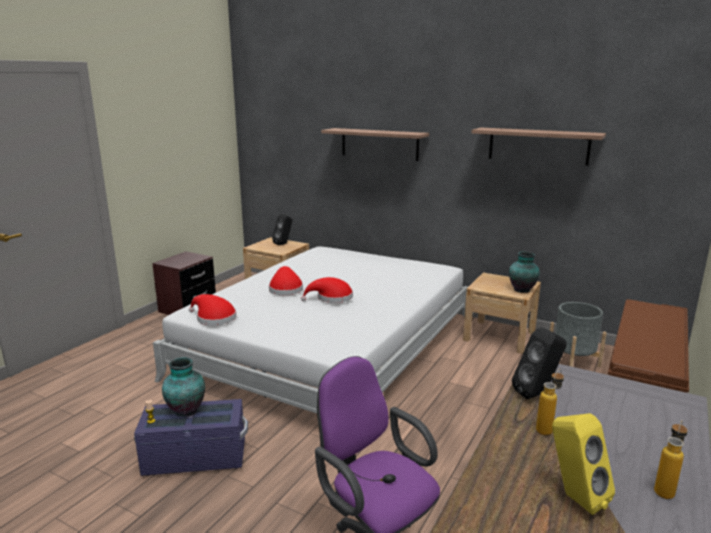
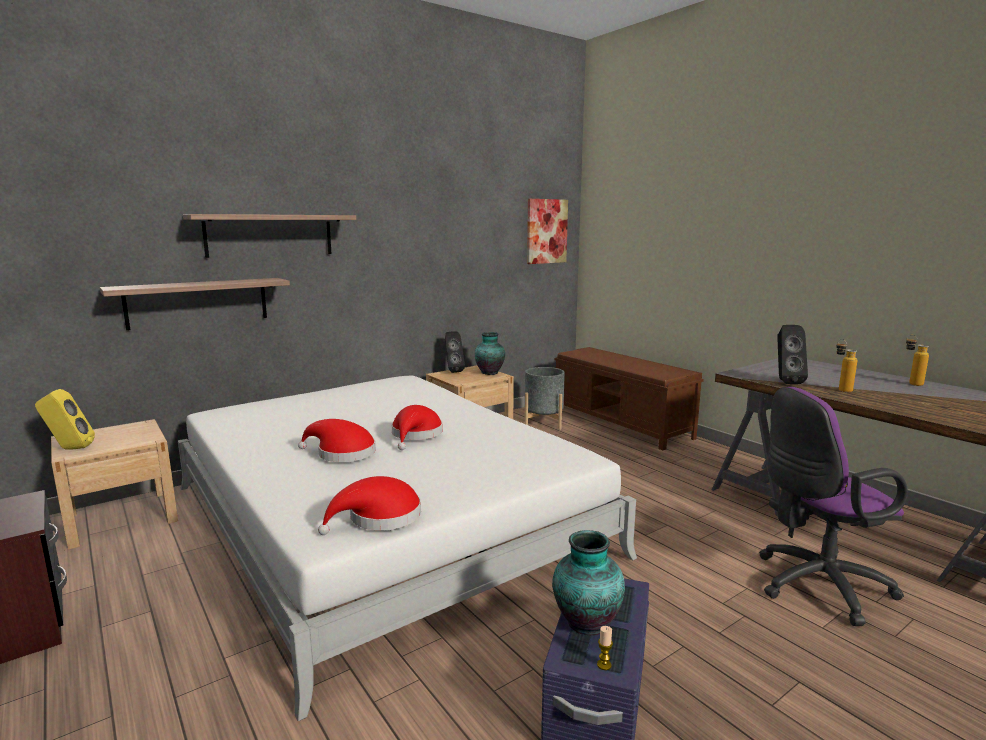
camera: 65 degrees left, 5 degrees down
(284, 244) = (115, 432): black speaker -> black speaker (452, 371)
(538, 146) = (458, 224): shelf -> shelf (198, 302)
(574, 497) = (934, 400): yellow speaker -> yellow speaker (69, 449)
(662, 161) = (546, 231): none -> picture

